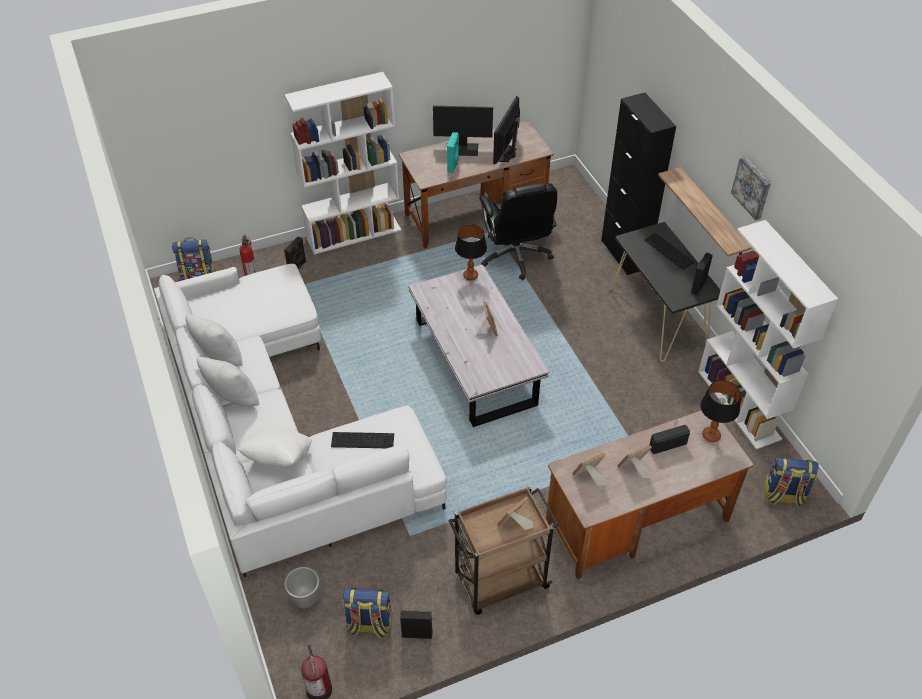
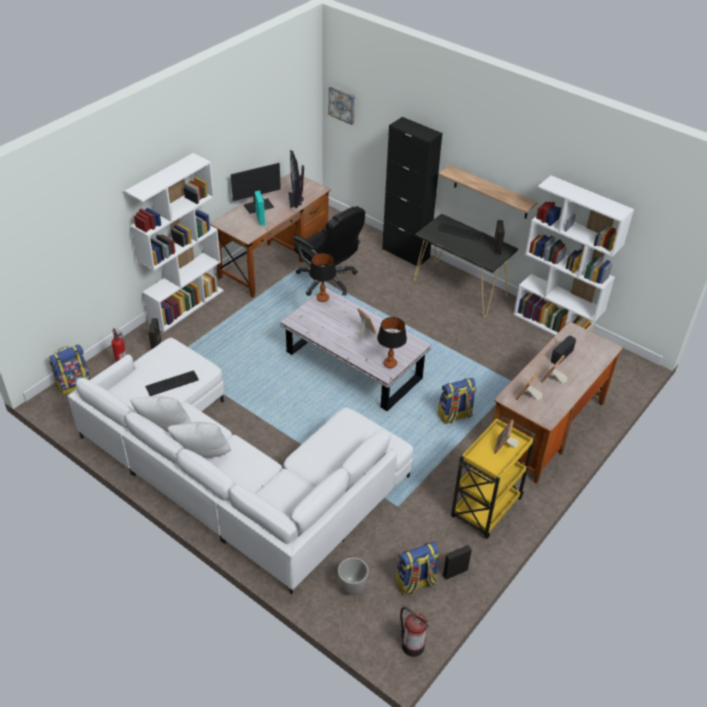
camera: 30 degrees left, 5 degrees down
(279, 459) = (276, 485): white pillow -> none
(362, 439) = (330, 444): keyboard -> keyboard (171, 383)
(500, 581) = (485, 509): brown cart -> yellow cart
(711, 436) = (583, 339): table lamp -> table lamp (390, 364)
(752, 187) = (530, 156): picture -> picture (342, 104)
(783, 496) = (624, 374): backpack -> backpack (454, 416)

